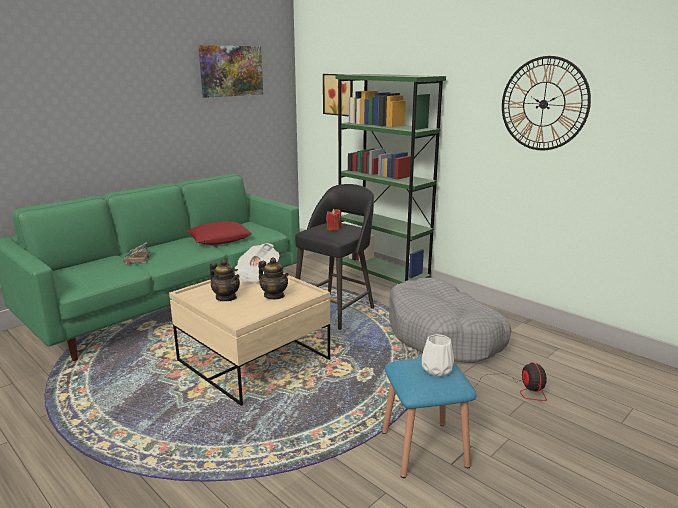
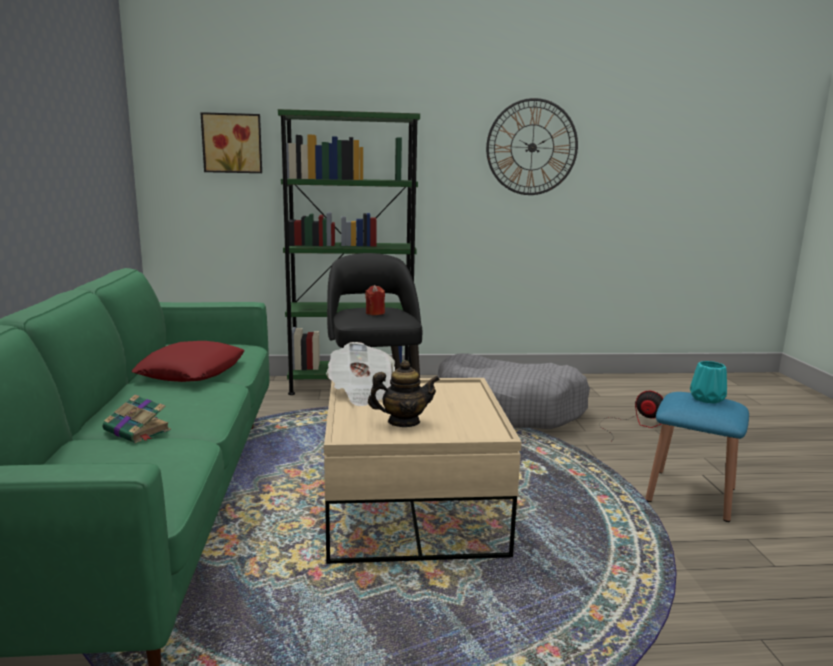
camera: 50 degrees left, 5 degrees down
(231, 71) = (79, 93): picture -> none
(274, 296) = (444, 401): teapot -> none
(437, 369) = (707, 398): white vase -> turquoise vase

